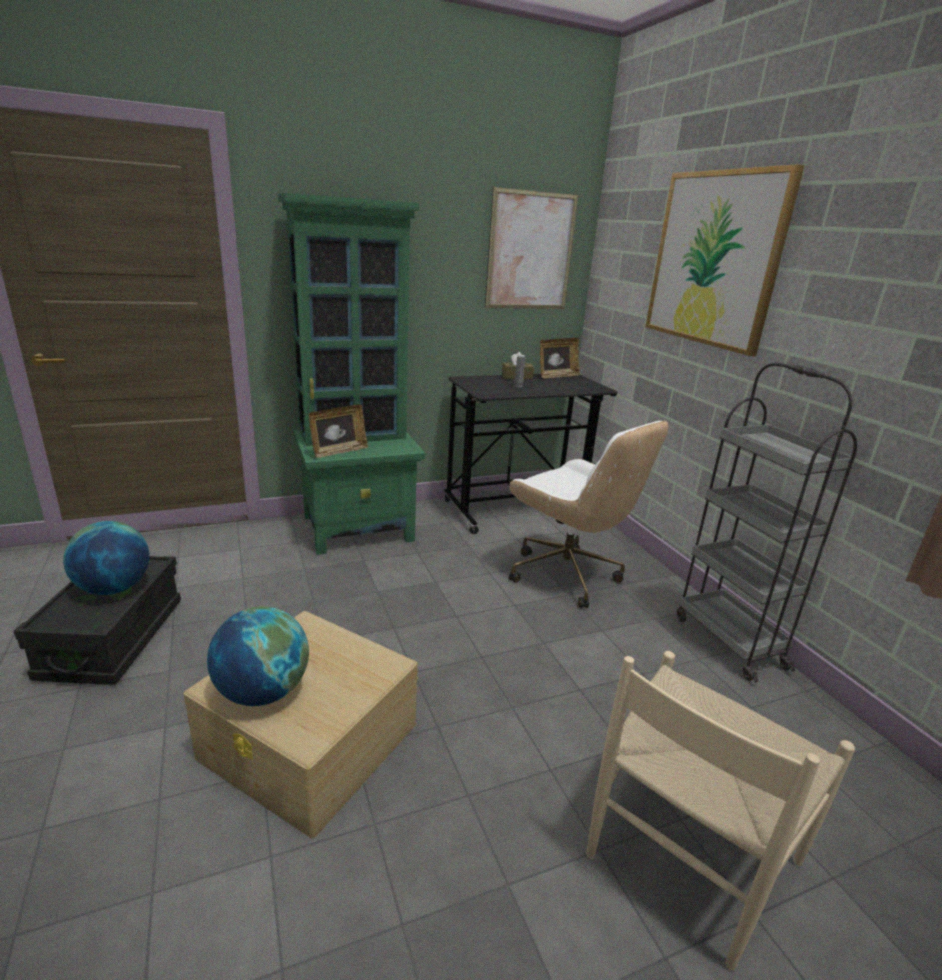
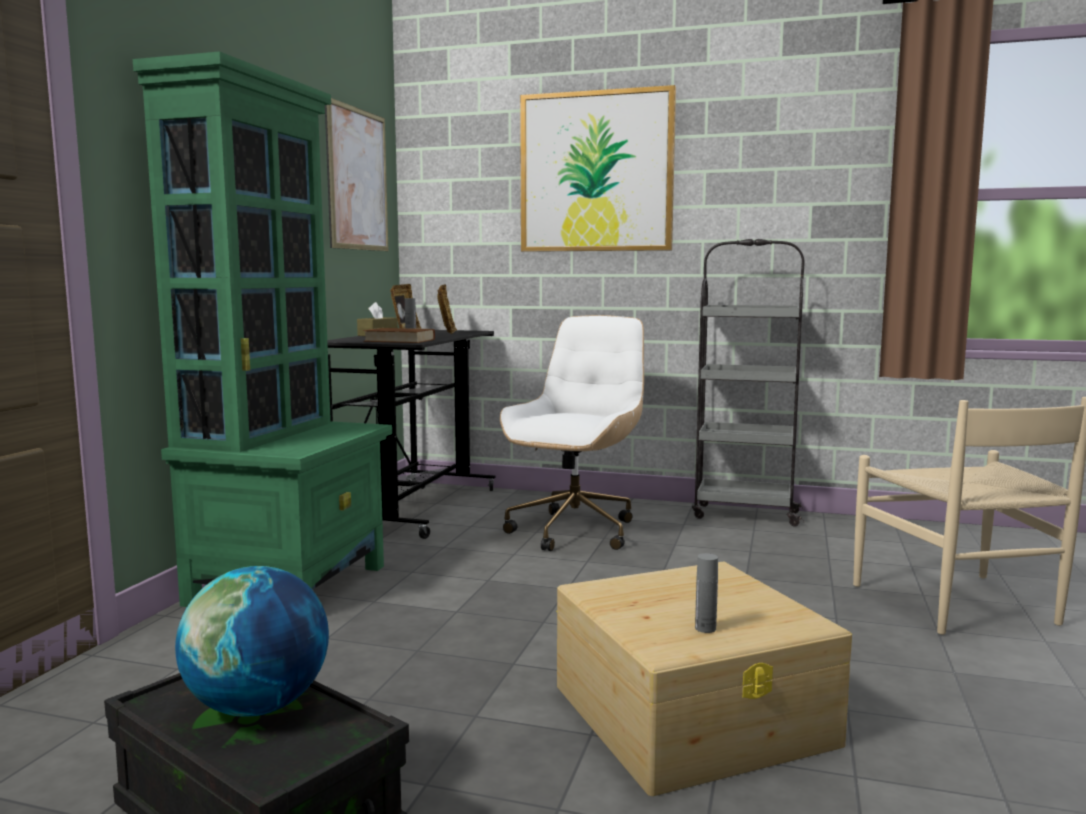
camera: 50 degrees left, 15 degrees down
(263, 692) = (705, 628): globe -> grey bottle
(338, 451) = (301, 444): picture frame -> picture frame (447, 333)
(491, 389) = (399, 340): none -> brown book
(567, 578) = (576, 530): white office chair -> white office chair turned 60 degrees counterclockwise

